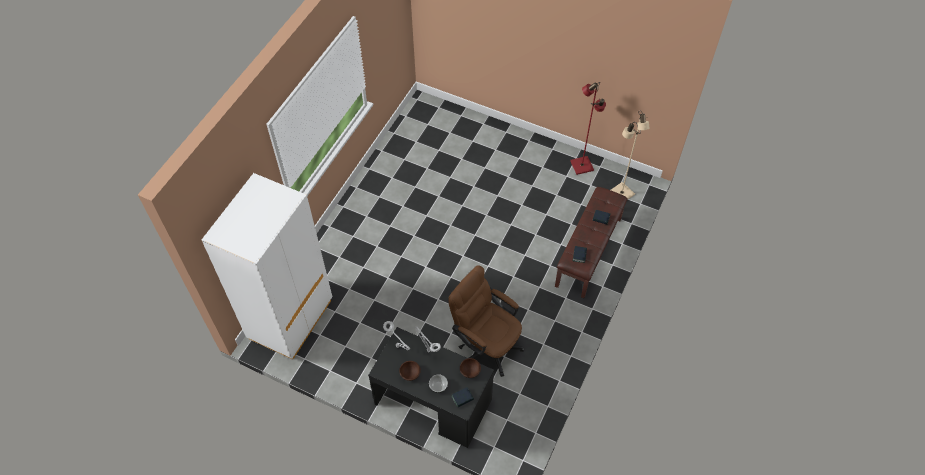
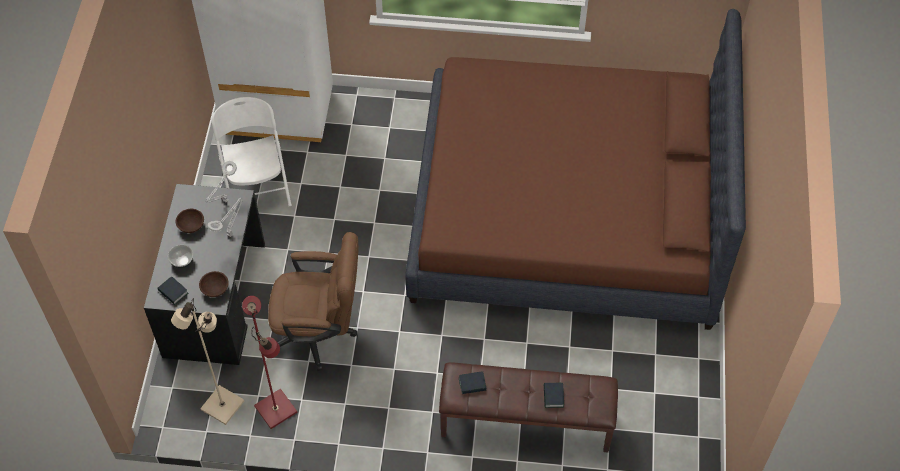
camera: 70 degrees right, 0 degrees up
(348, 350) = (257, 185): none -> white chair
(451, 183) = (567, 211): none -> brown bed
(486, 344) = (319, 333): brown office chair -> brown office chair turned 75 degrees clockwise
(582, 165) = (687, 371): red floor lamp -> red floor lamp (275, 409)
(621, 193) = (660, 441): beige floor lamp -> beige floor lamp (222, 405)

